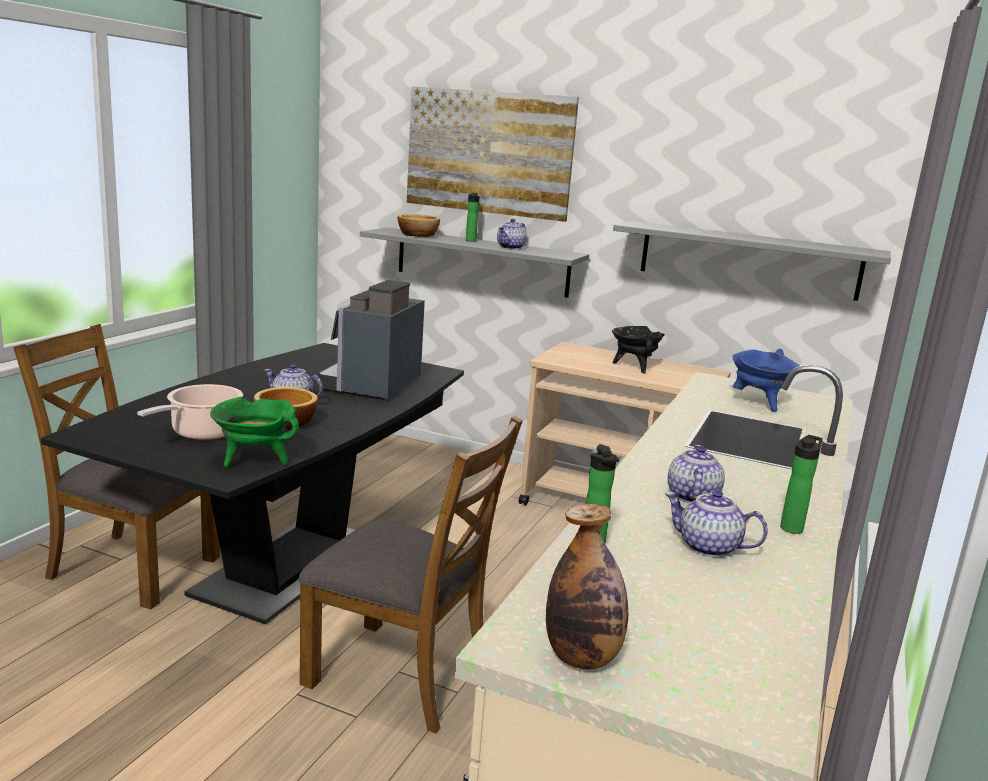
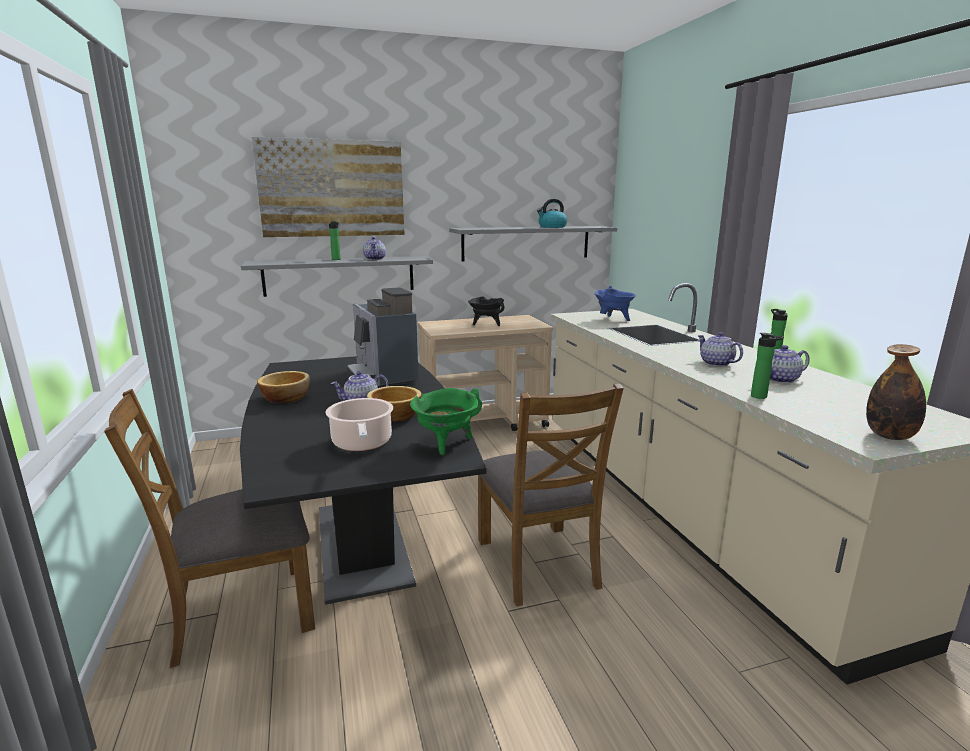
camera: 40 degrees left, 0 degrees up
(401, 674) = (538, 563): brown chair -> brown chair turned 90 degrees clockwise
(418, 235) = (291, 261): bowl -> bowl (286, 398)
(777, 241) = (552, 227): none -> kettle

